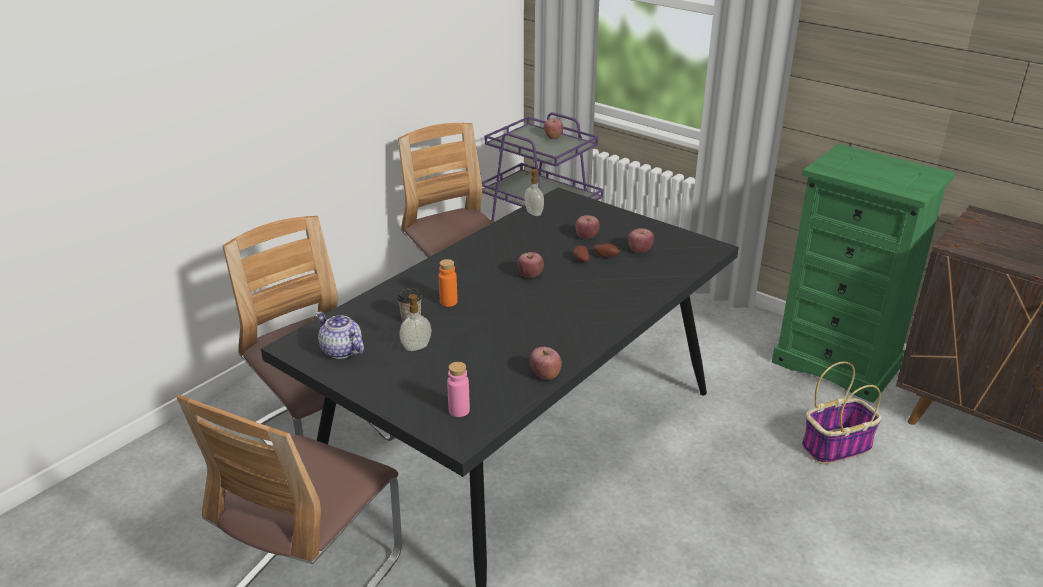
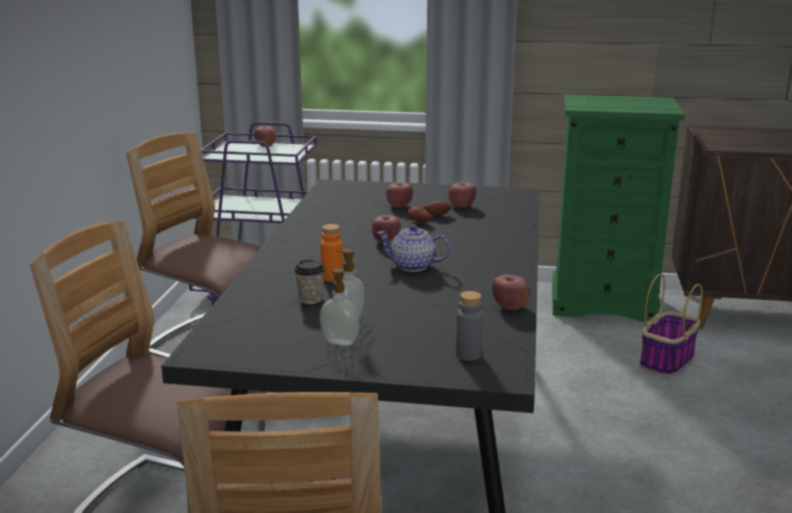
camera: 30 degrees left, 10 degrees down
(341, 351) = (268, 342): teapot -> teapot (413, 266)
(459, 410) = (468, 355): pink bottle -> grey bottle
(533, 213) = (322, 199): soap dispenser -> soap dispenser (339, 342)

